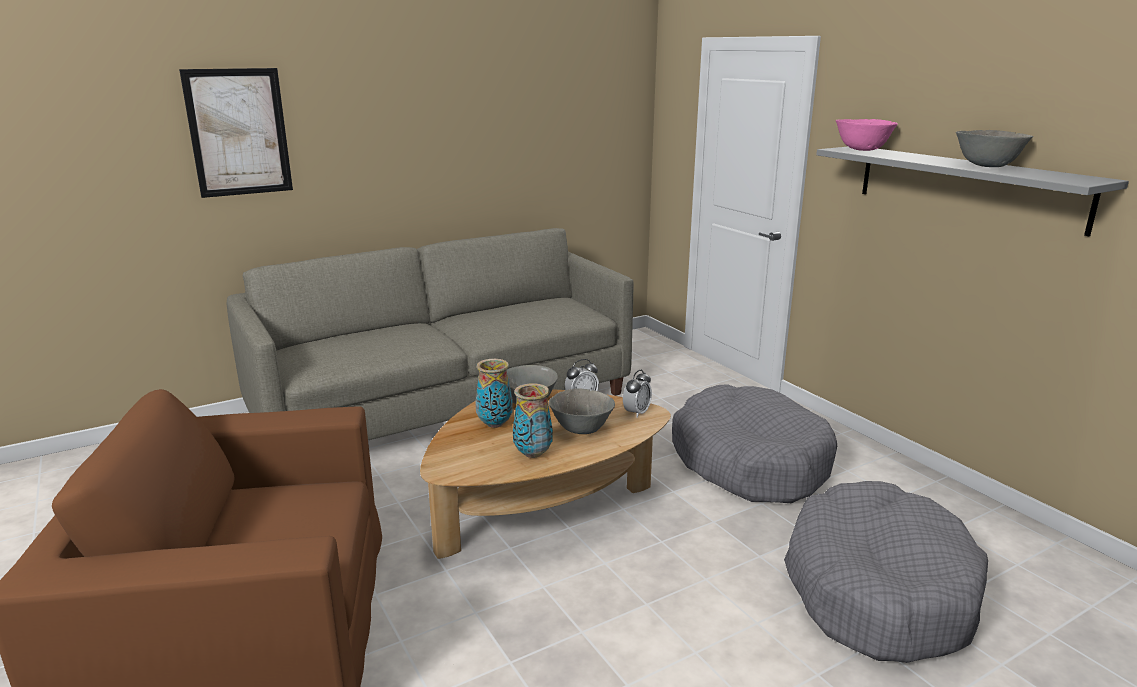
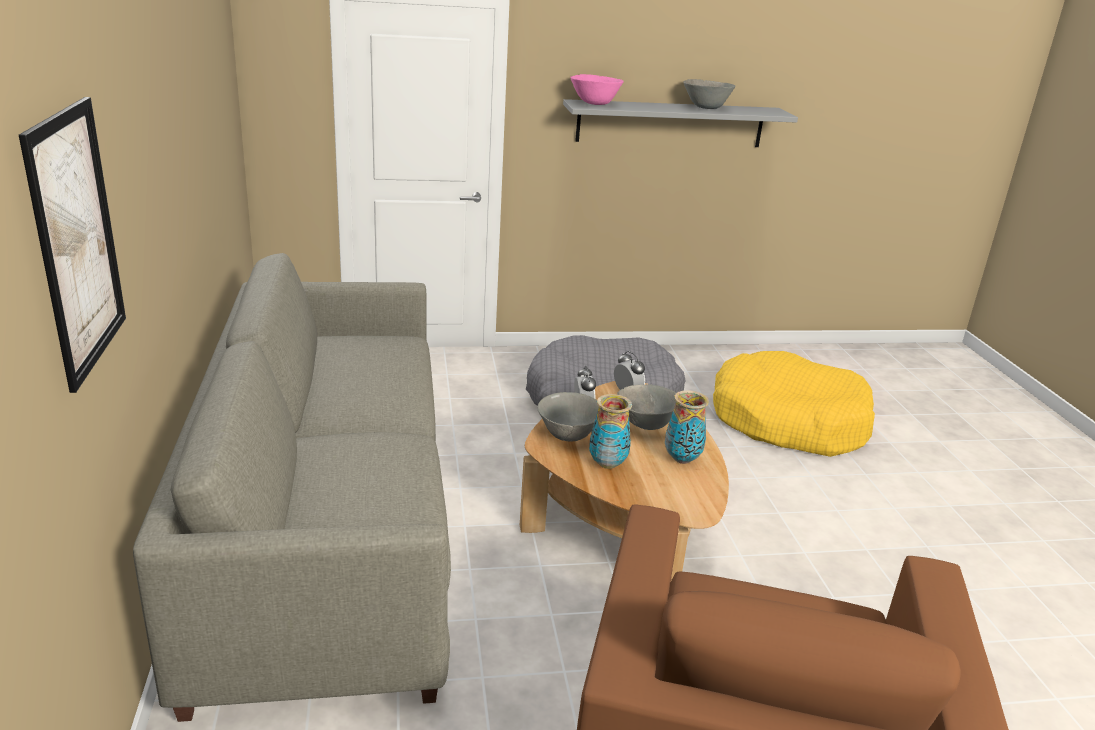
camera: 70 degrees left, 5 degrees up
(877, 589) = (788, 421): grey dog bed -> yellow dog bed

